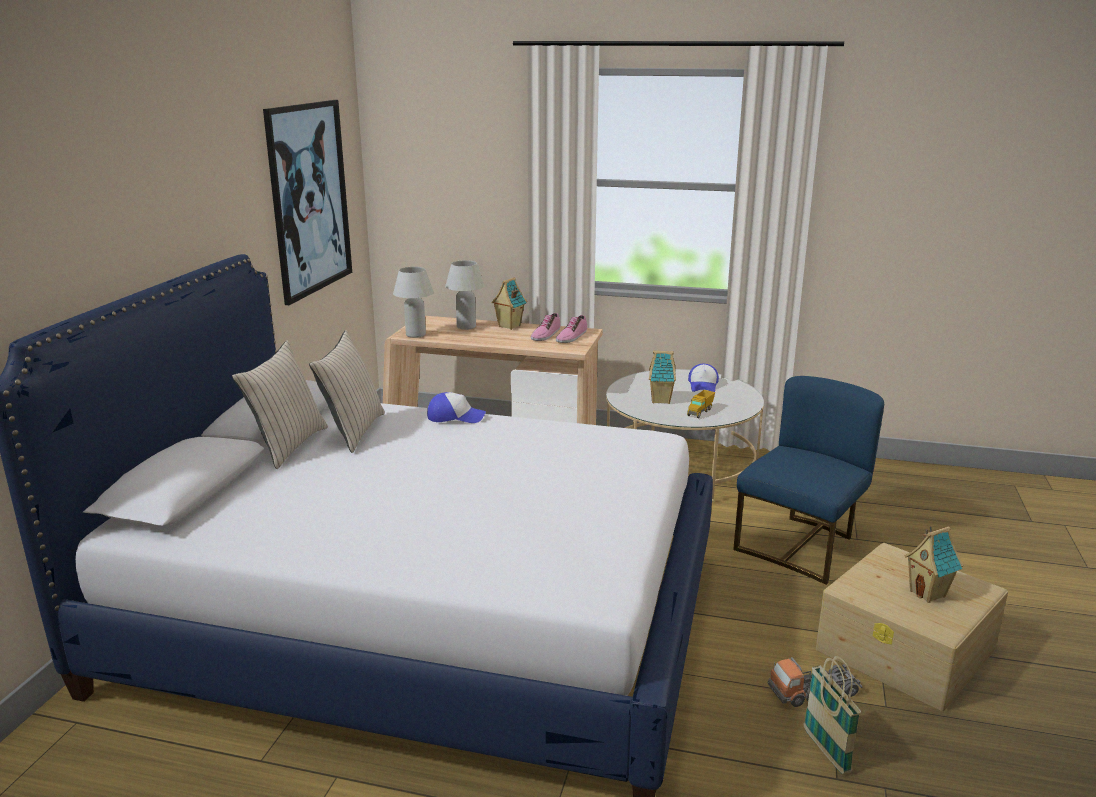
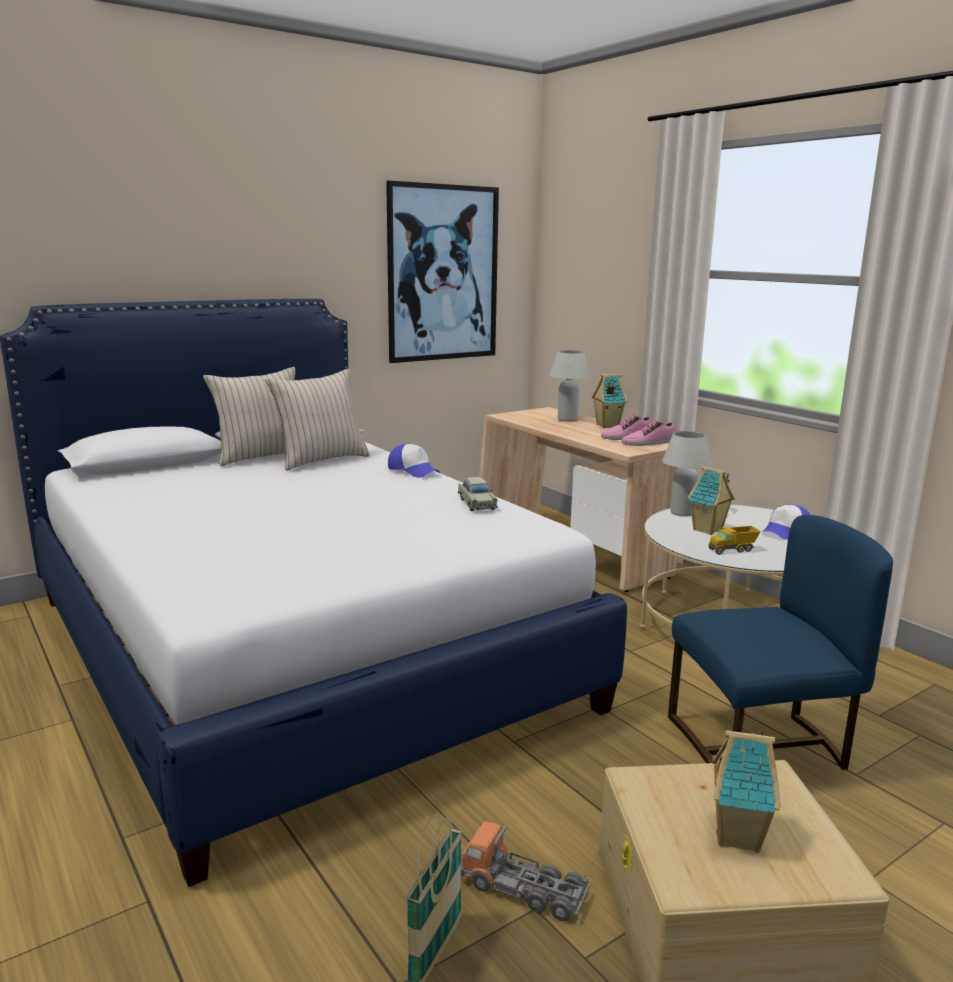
camera: 40 degrees right, 5 degrees down
(415, 335) = (512, 416): white table lamp -> white table lamp (682, 513)
(570, 433) = (476, 503): none -> beige toy car

